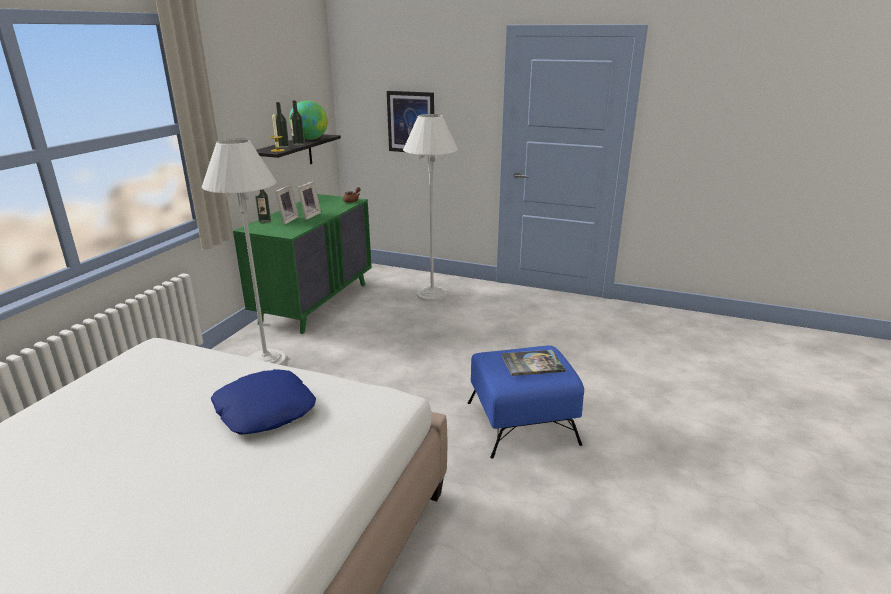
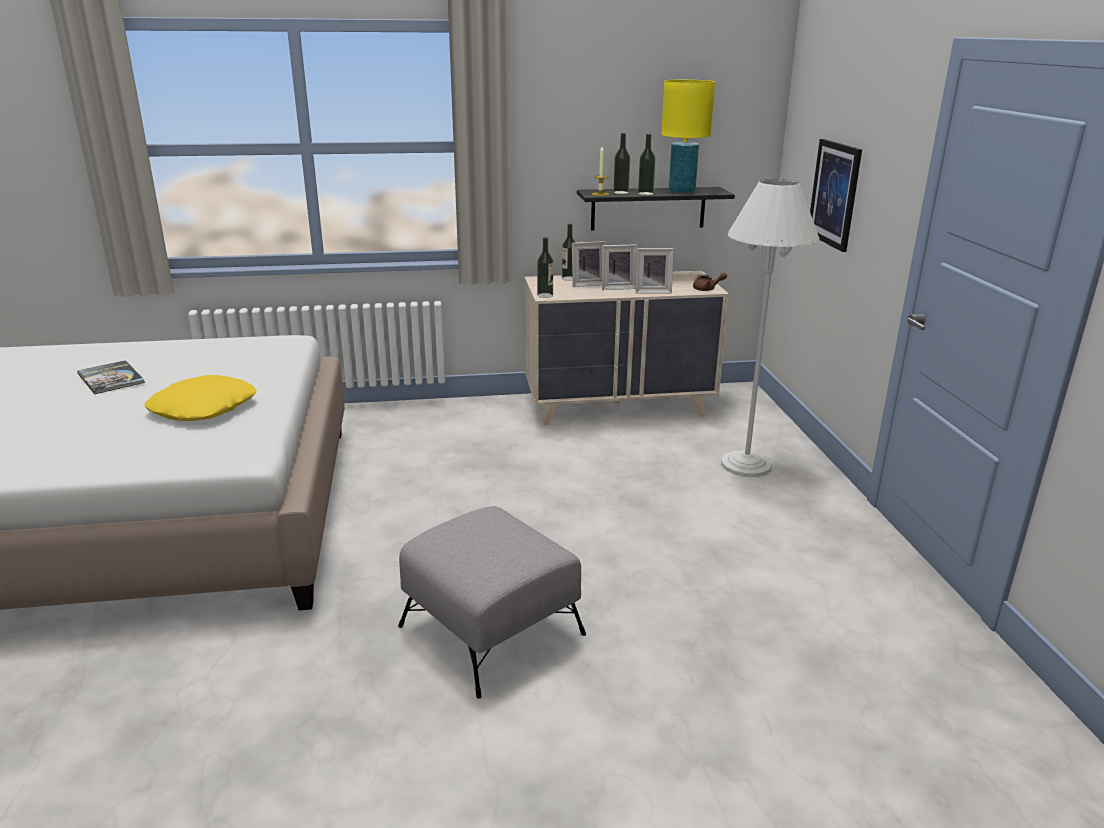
camera: 60 degrees right, 0 degrees up
(264, 410) = (203, 408): blue pillow -> yellow pillow
(266, 361) = (471, 428): white floor lamp -> none
(286, 234) = (545, 295): none -> bottle
(310, 139) = (681, 191): globe -> yellow table lamp
(315, 303) = (619, 406): green dresser -> beige dresser
(332, 211) = (652, 291): none -> picture frame
(522, 422) = (492, 631): blue ottoman -> grey ottoman
(532, 363) = (489, 547): book -> book (111, 378)

